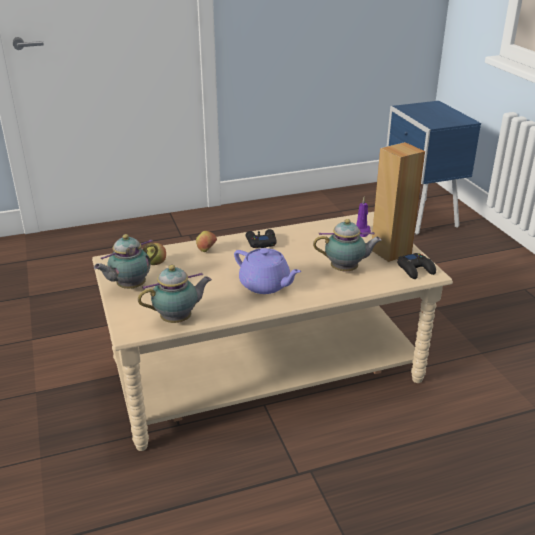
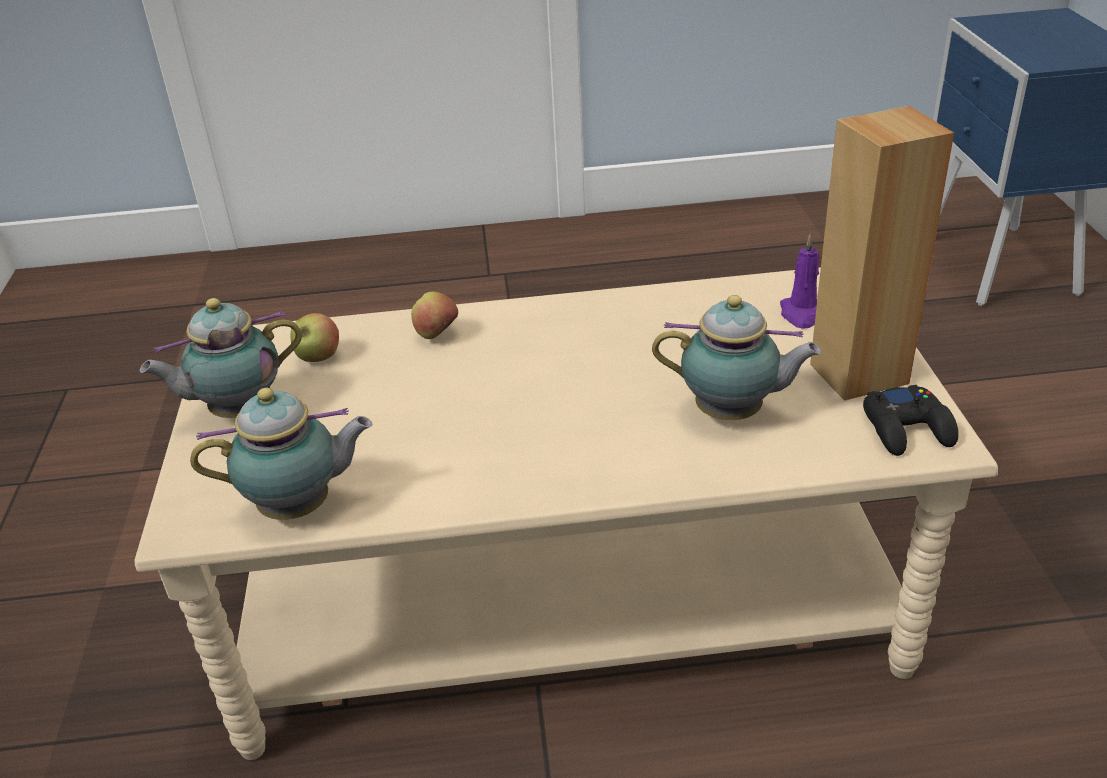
camera: 15 degrees right, 5 degrees up
(261, 242) = (562, 324): black game controller -> none
(266, 285) = (531, 436): purple teapot -> none

